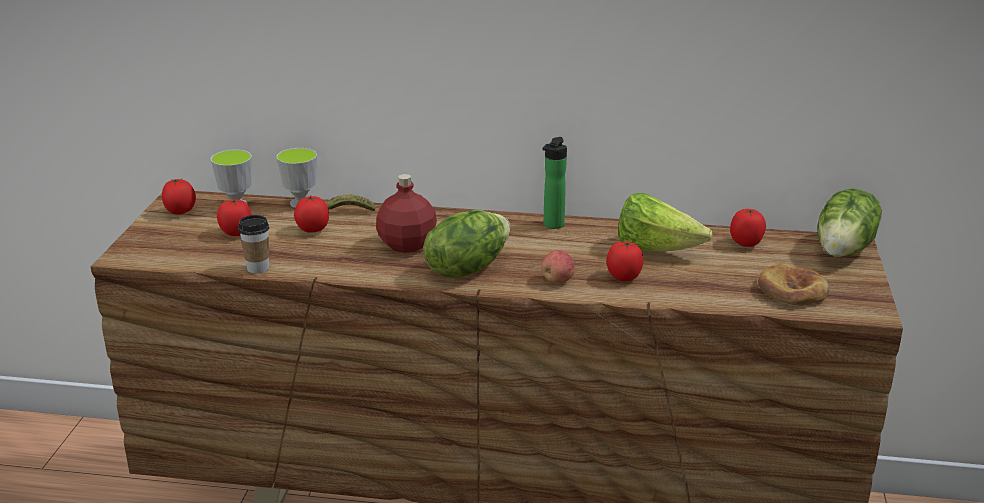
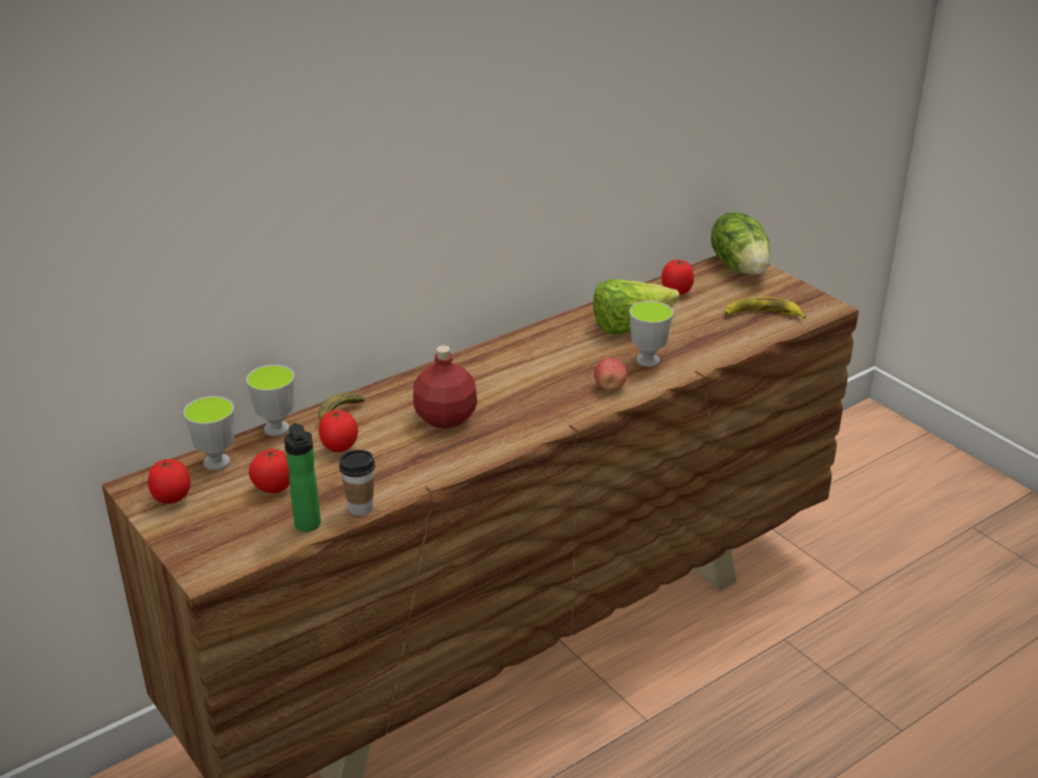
camera: 45 degrees left, 5 degrees up
(467, 268) = (528, 412): lettuce -> none
(552, 226) = (525, 343): bottle -> bottle (308, 526)
(623, 277) = (648, 360): tomato -> cup
(792, 290) = (762, 314): bread -> banana

